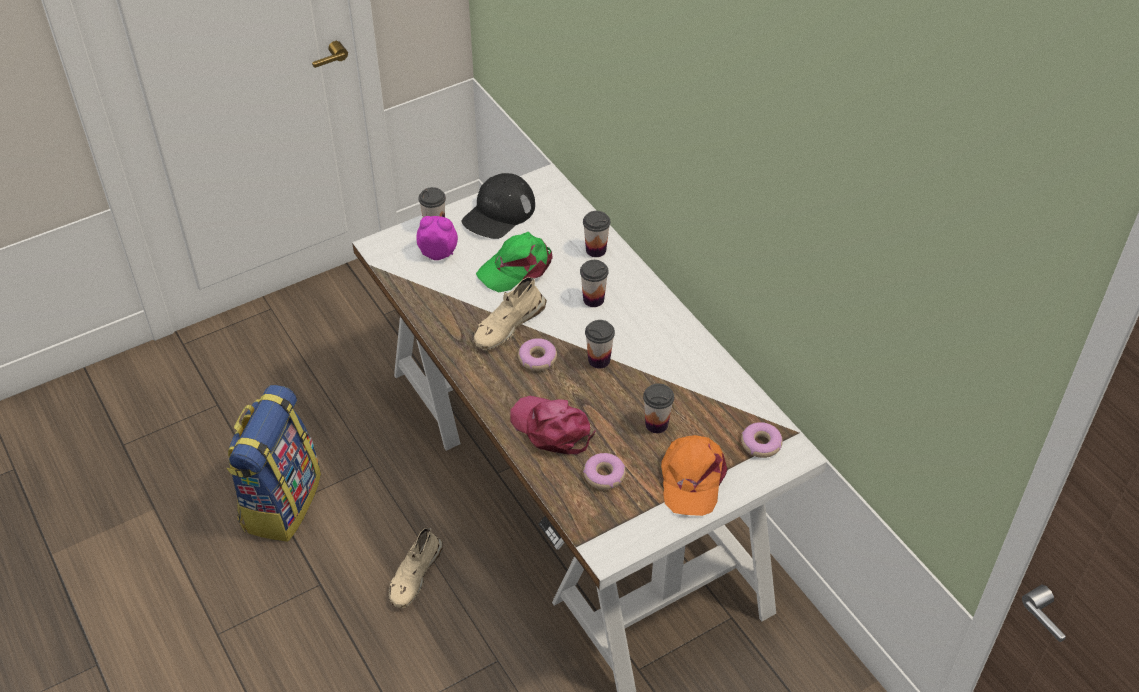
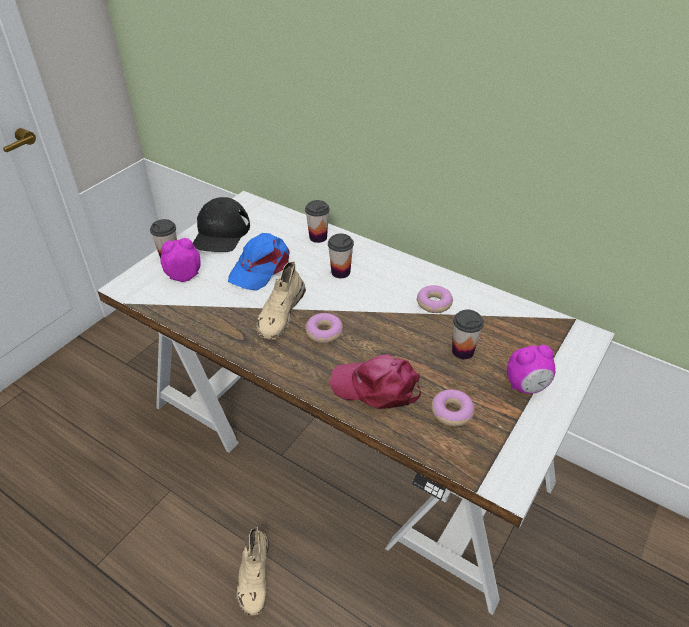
camera: 25 degrees left, 5 degrees down
(280, 501) = (95, 557): backpack -> none
(517, 267) = (261, 267): green cap -> blue cap
(599, 360) = (377, 316): cup -> none
(691, 478) = (526, 386): orange cap -> alarm clock
(761, 444) = (556, 337): donut -> donut (434, 303)

